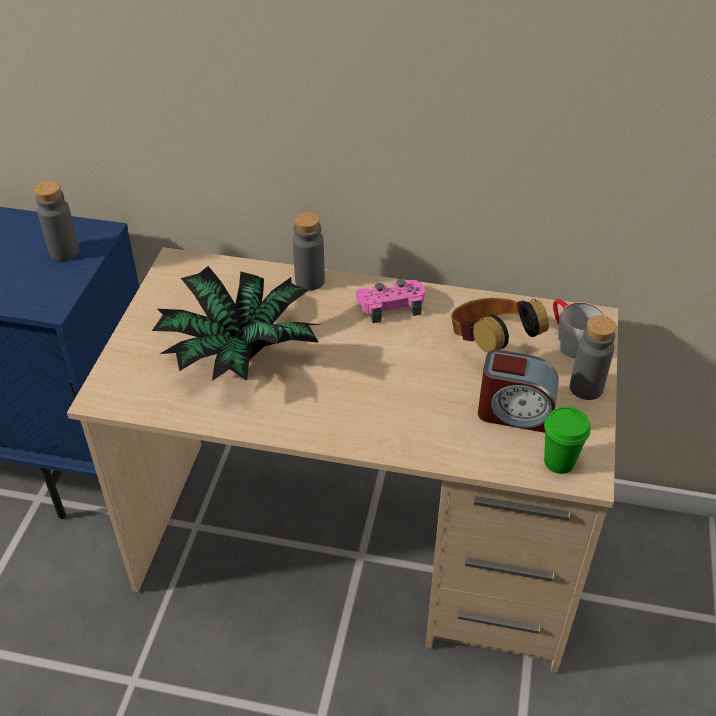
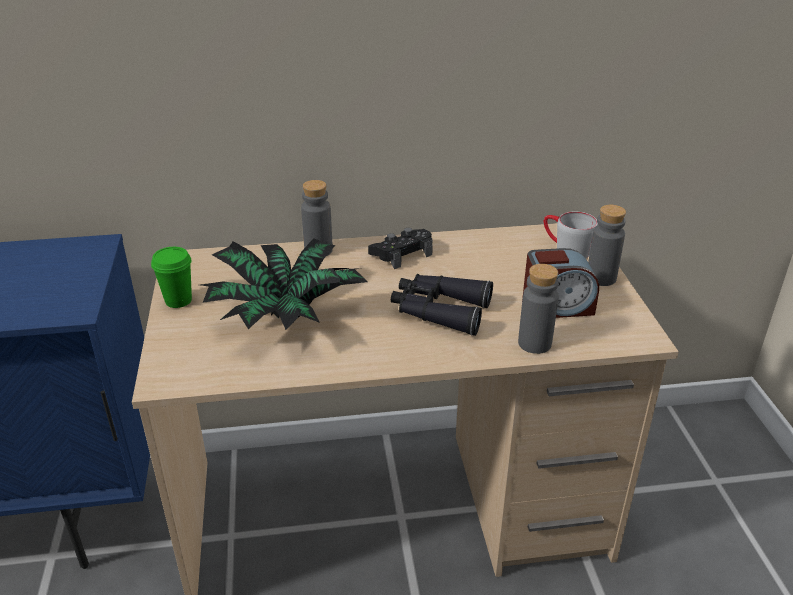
camera: 20 degrees left, 10 degrees down
(64, 251) = (68, 265): grey bottle -> grey bottle (534, 343)
(390, 305) = (402, 254): pink game controller -> black game controller
(390, 386) = (439, 311): none -> black binoculars
(490, 344) = (504, 264): headphones -> none
(559, 462) = (616, 333): green cup -> green cup (178, 300)

